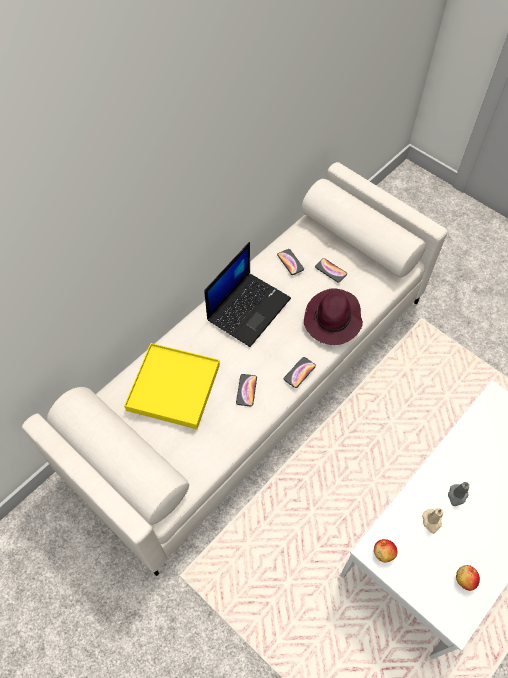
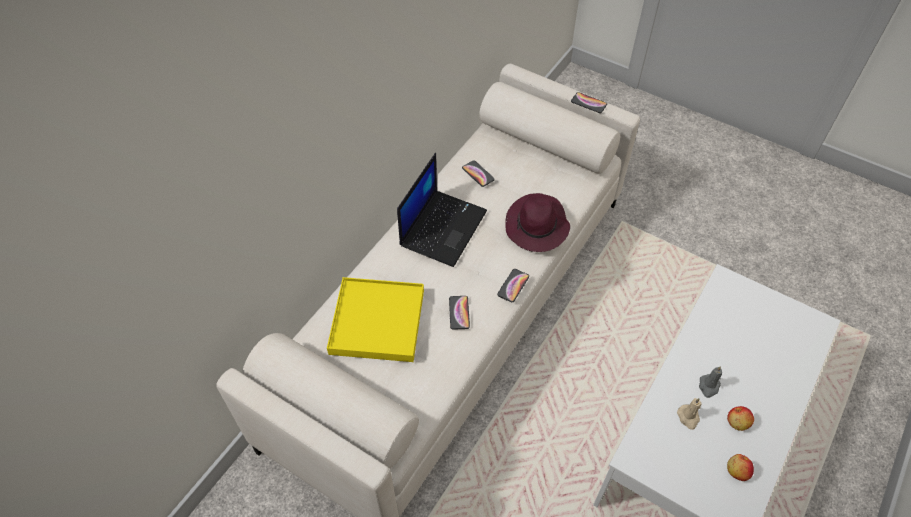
camera: 10 degrees left, 5 degrees down
(330, 270) = (523, 176): phone -> phone (588, 103)
(383, 553) = (645, 458): apple -> apple (737, 422)

